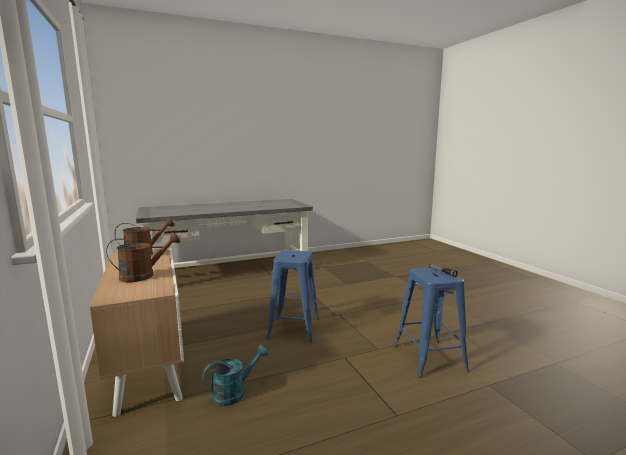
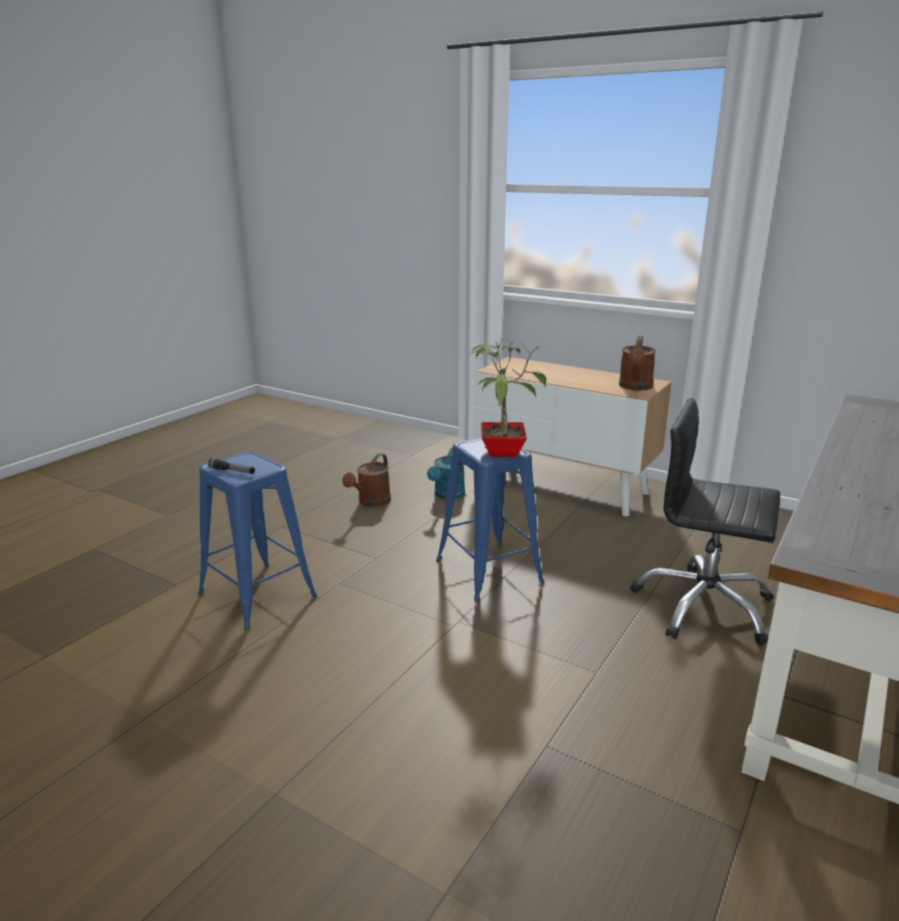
camera: 145 degrees right, 10 degrees up
(144, 275) = (548, 374): brown watering can -> brown watering can (371, 502)
(240, 292) = (703, 606): none -> black office chair
(291, 253) = (502, 451): none -> potted plant

